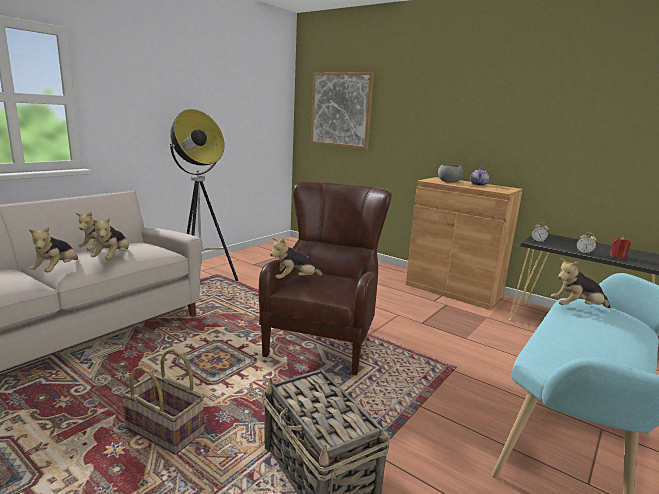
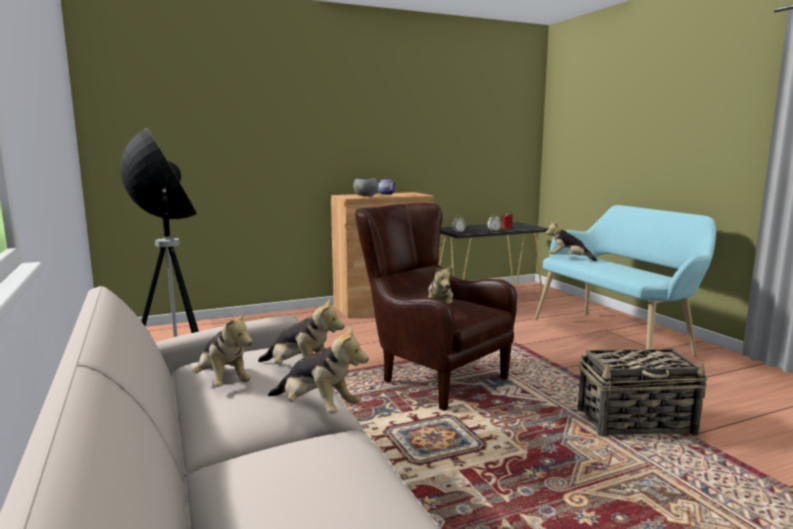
camera: 60 degrees left, 5 degrees down
(166, 430) = (558, 483): basket -> none
(341, 110) = (178, 125): picture -> none
(577, 308) = (568, 259): plush toy -> plush toy turned 90 degrees clockwise

